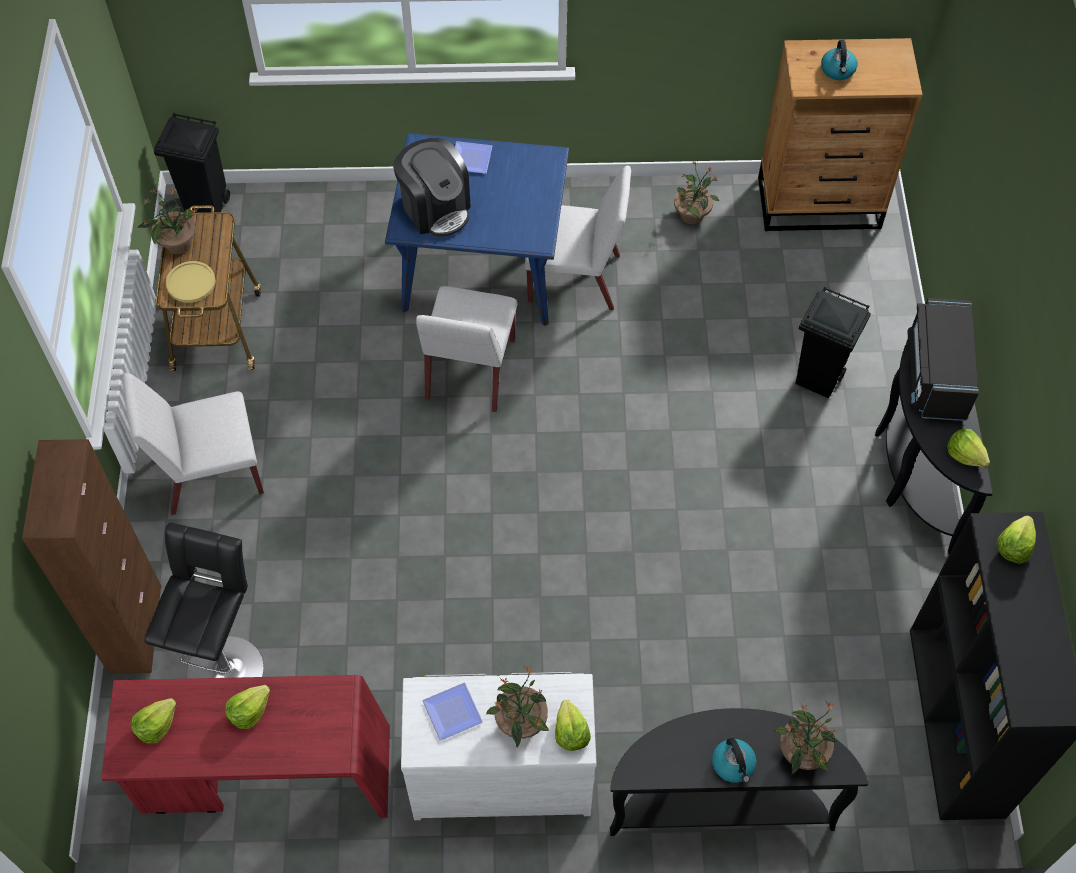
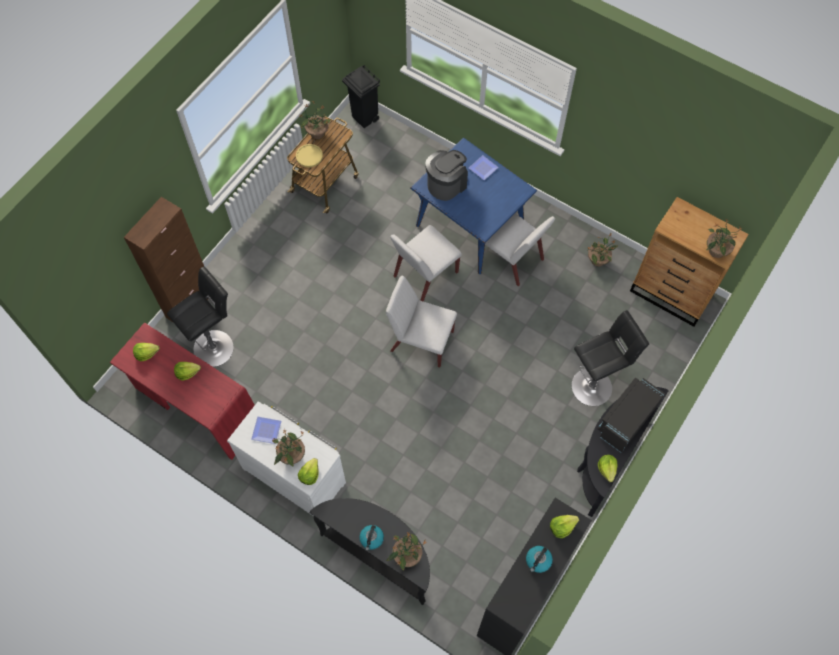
camera: 35 degrees right, 5 degrees up
(210, 473) = (272, 252): white chair -> white chair (421, 341)
(435, 208) = (446, 184): coffee machine -> coffee machine turned 135 degrees counterclockwise
(819, 379) = (594, 385): black trash can -> black stool
(838, 70) = (692, 229): kettle -> kettle (538, 561)
(890, 80) = (716, 251): none -> potted plant

